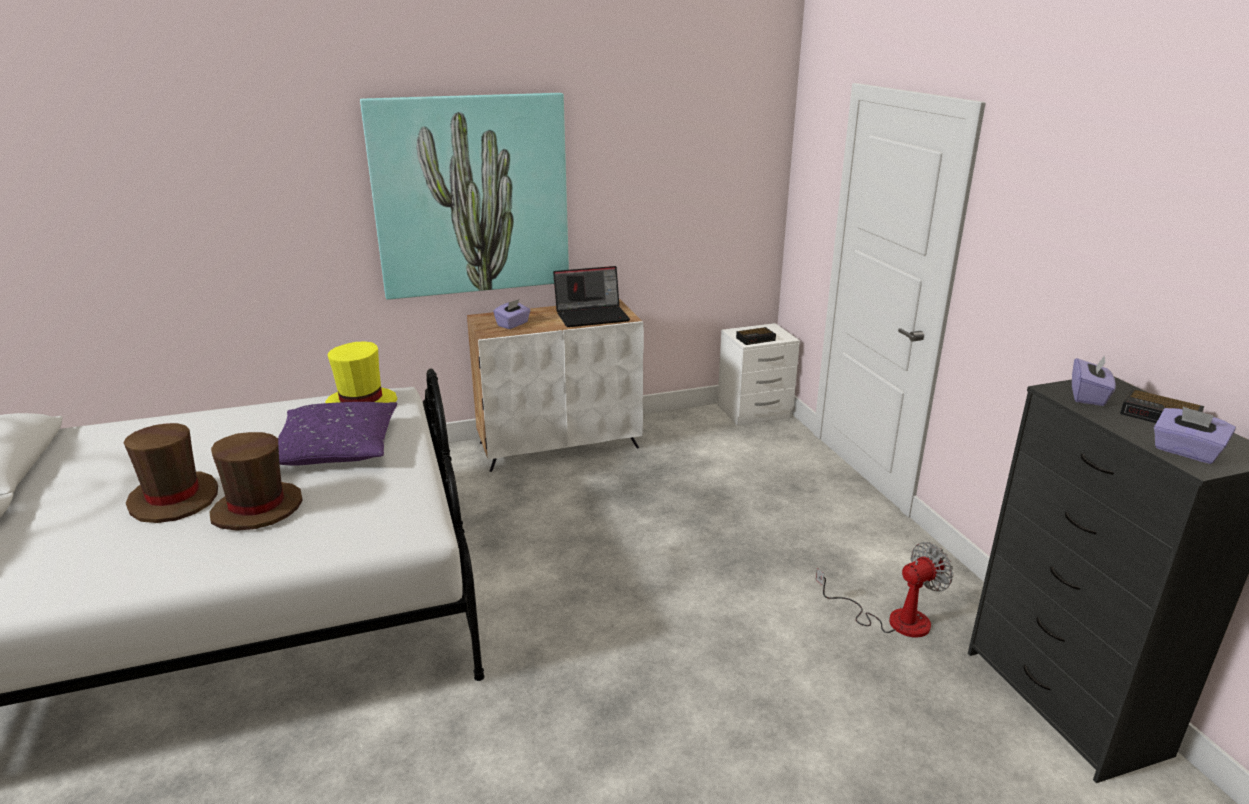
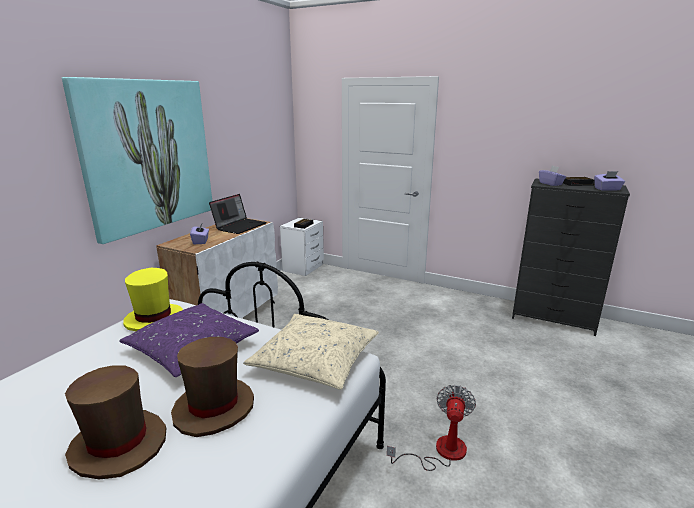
camera: 45 degrees left, 5 degrees down
(393, 515) = (315, 360): none -> beige pillow
(893, 619) = (477, 320): fan -> fan (440, 452)

